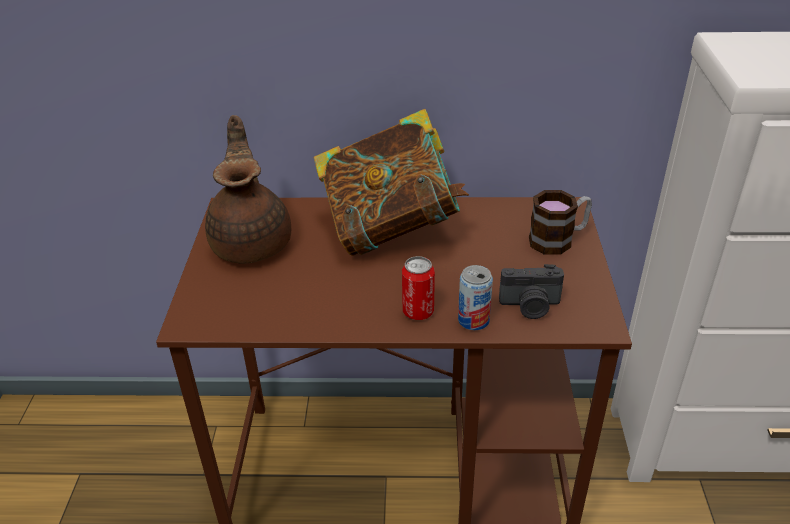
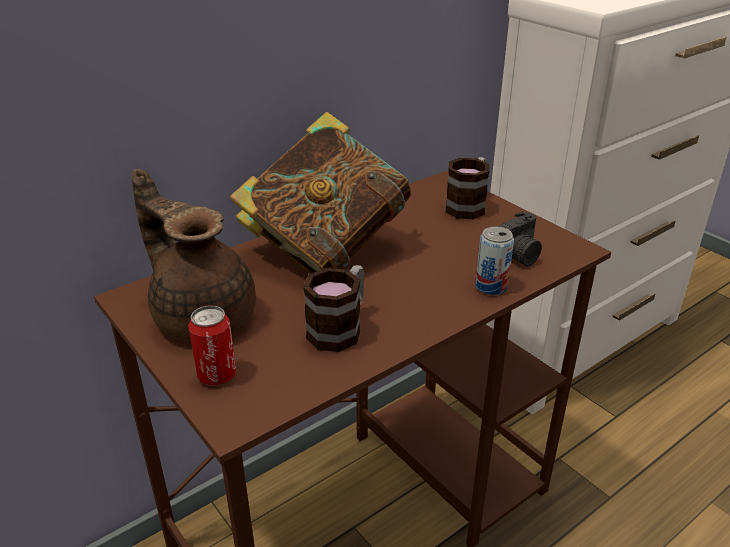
camera: 40 degrees left, 5 degrees down
(322, 295) = (340, 327): none -> mug
(418, 312) = (440, 301): can -> can (217, 375)

